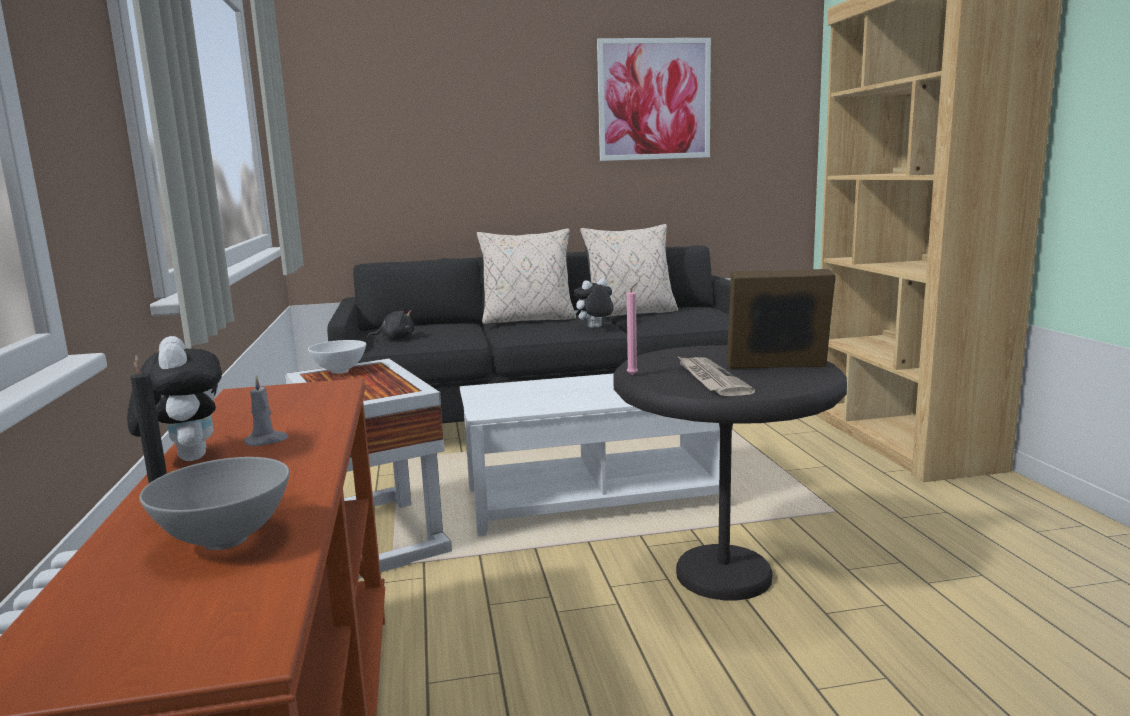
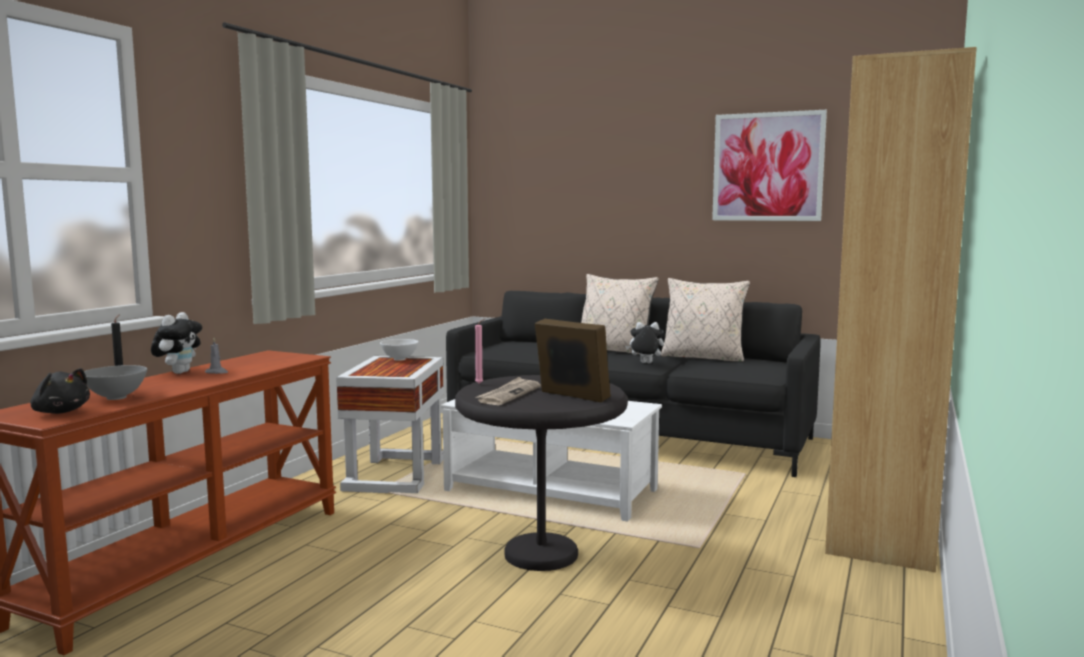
camera: 35 degrees right, 5 degrees down
(395, 339) = (501, 348): black plush toy -> black plush toy (60, 412)

